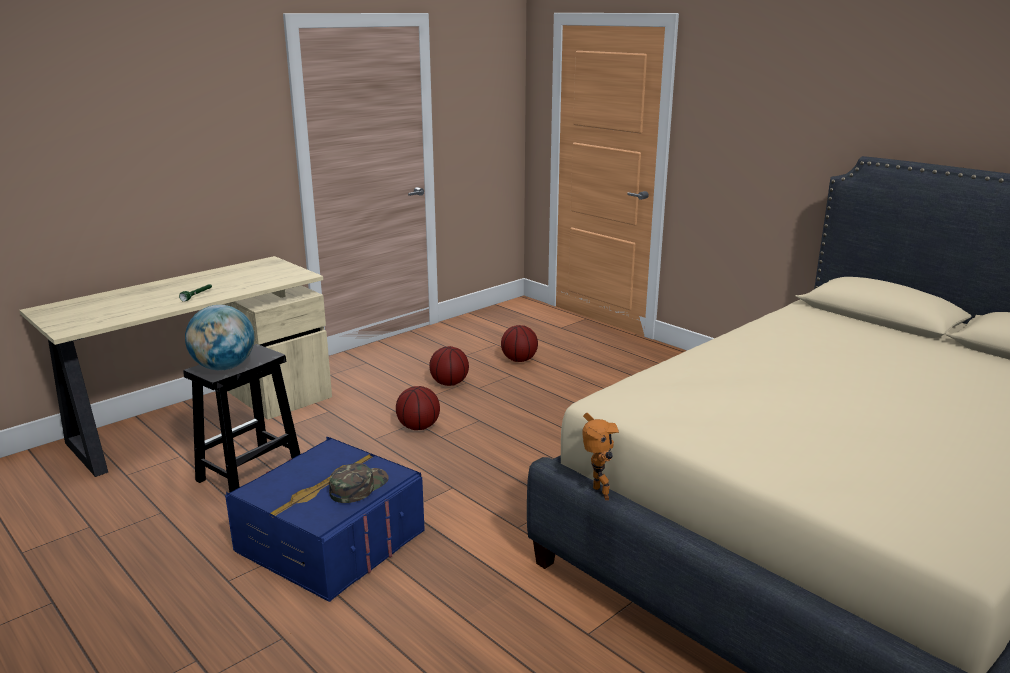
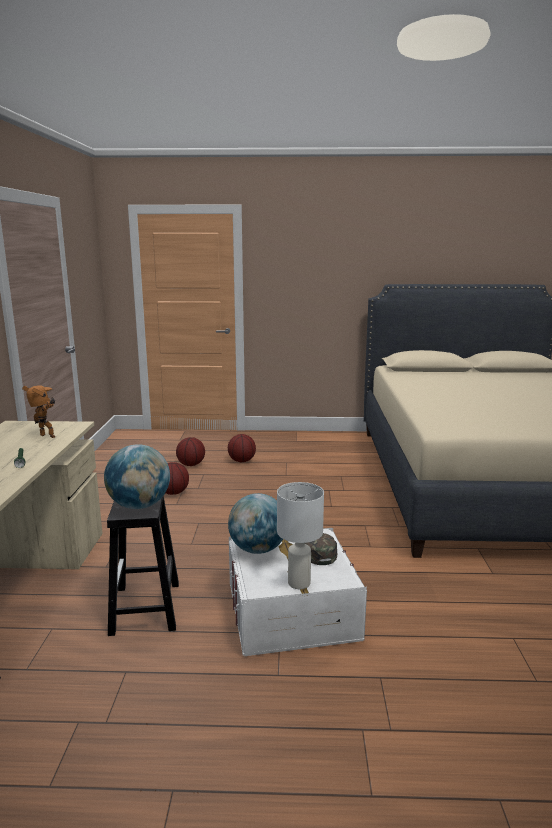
camera: 45 degrees left, 5 degrees down
(287, 504) = (300, 583): none -> white table lamp
(322, 459) = (257, 549): none -> globe
(330, 541) = (291, 611): blue storage box -> white storage box
(419, 427) = (207, 524): basketball -> basketball (242, 461)
(598, 494) = (472, 484): toy robot -> toy robot (46, 437)

